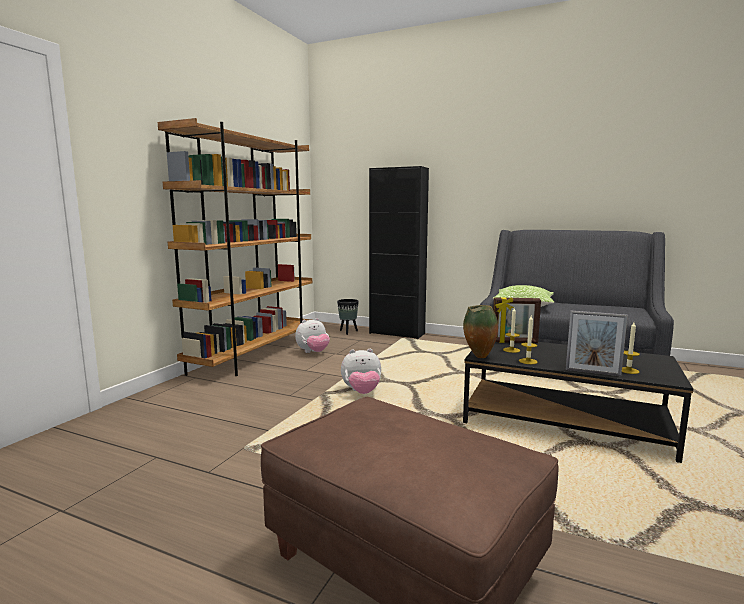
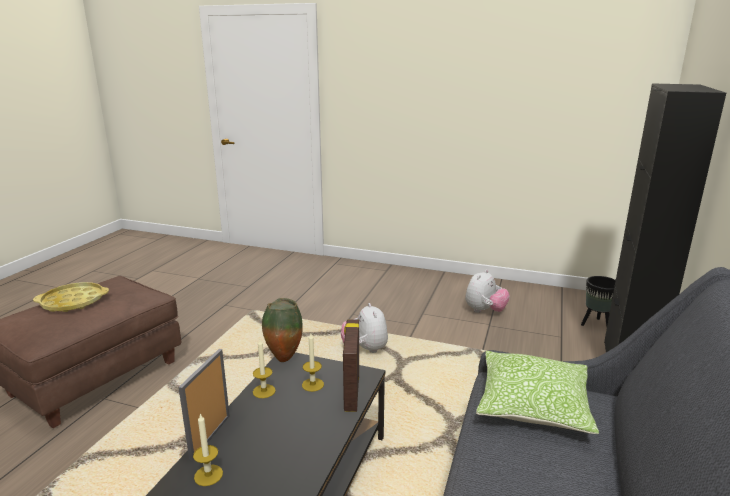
camera: 85 degrees right, 10 degrees up
(255, 355) = (456, 283): brown bookcase -> none
(313, 352) = (484, 311): plush toy -> plush toy turned 105 degrees counterclockwise
(393, 447) = (73, 302): none -> yellow tray

